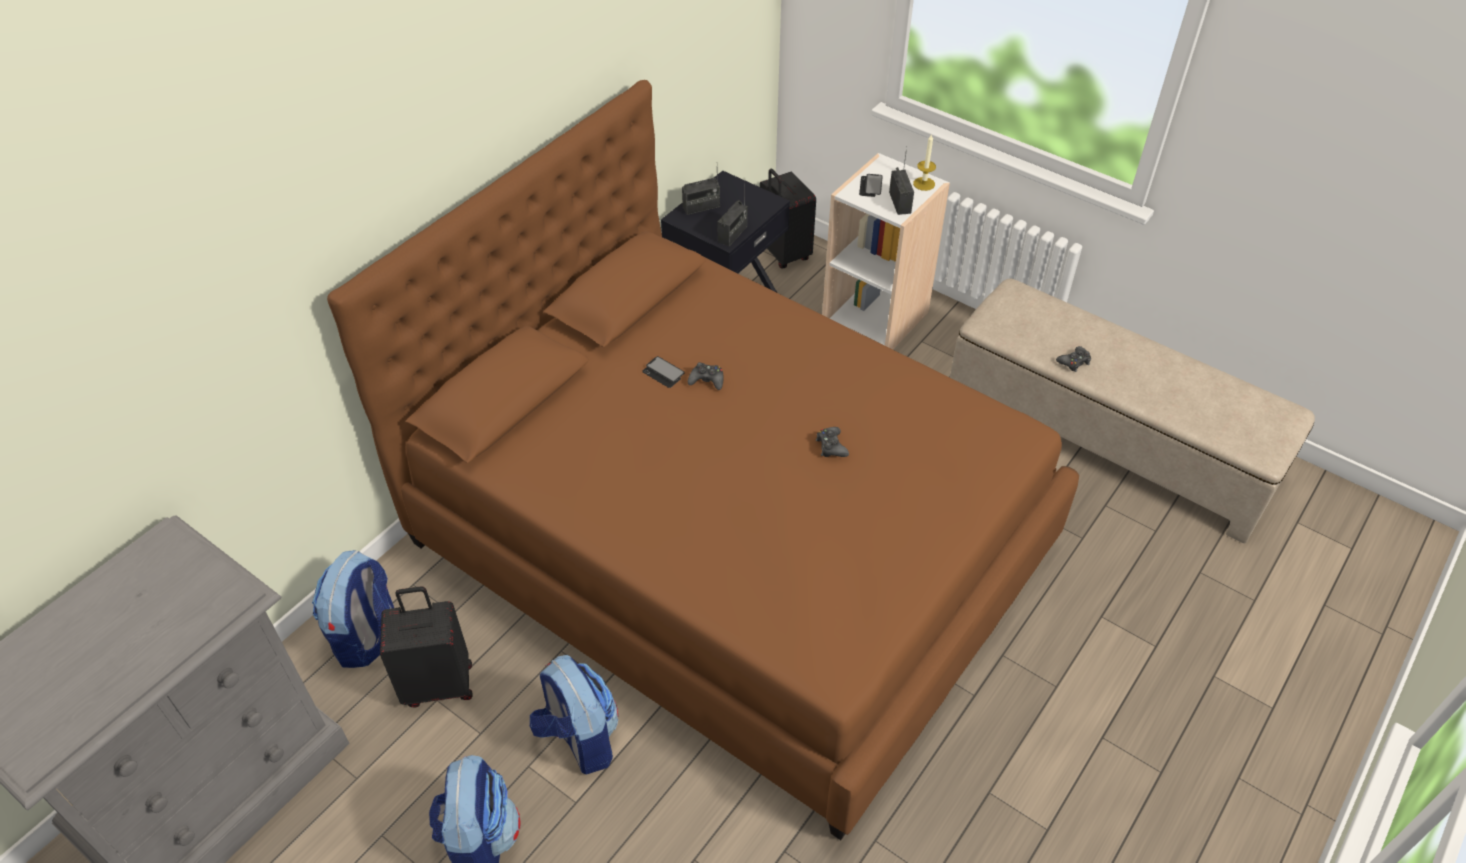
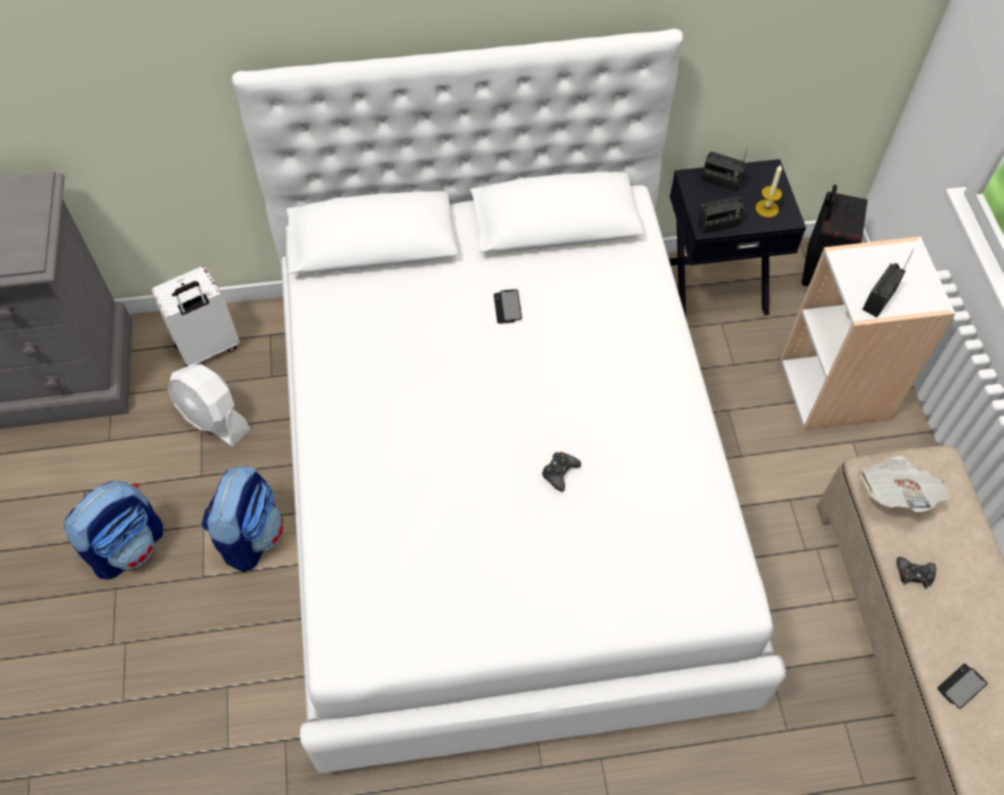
camera: 45 degrees right, 10 degrees up
(367, 636) = (208, 348): backpack -> white suitcase
(439, 683) = (213, 419): black suitcase -> white fan
(707, 380) = (532, 339): black game controller -> none
(732, 542) = (502, 484): brown bed -> white bed
(870, 186) = (870, 264): phone -> phone (961, 686)
(924, 184) = (926, 297): candle -> candle (767, 208)
(1011, 325) = (896, 492): none -> newspaper

